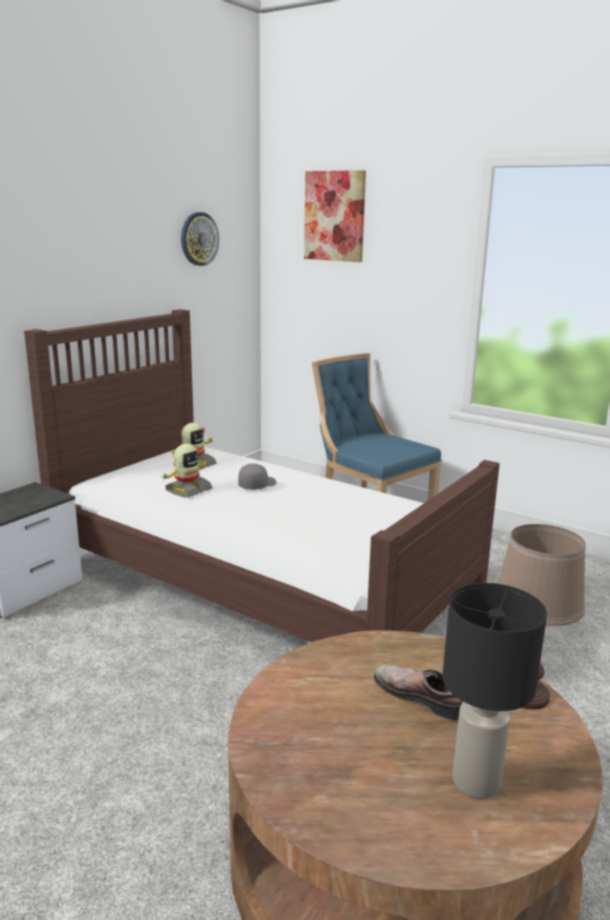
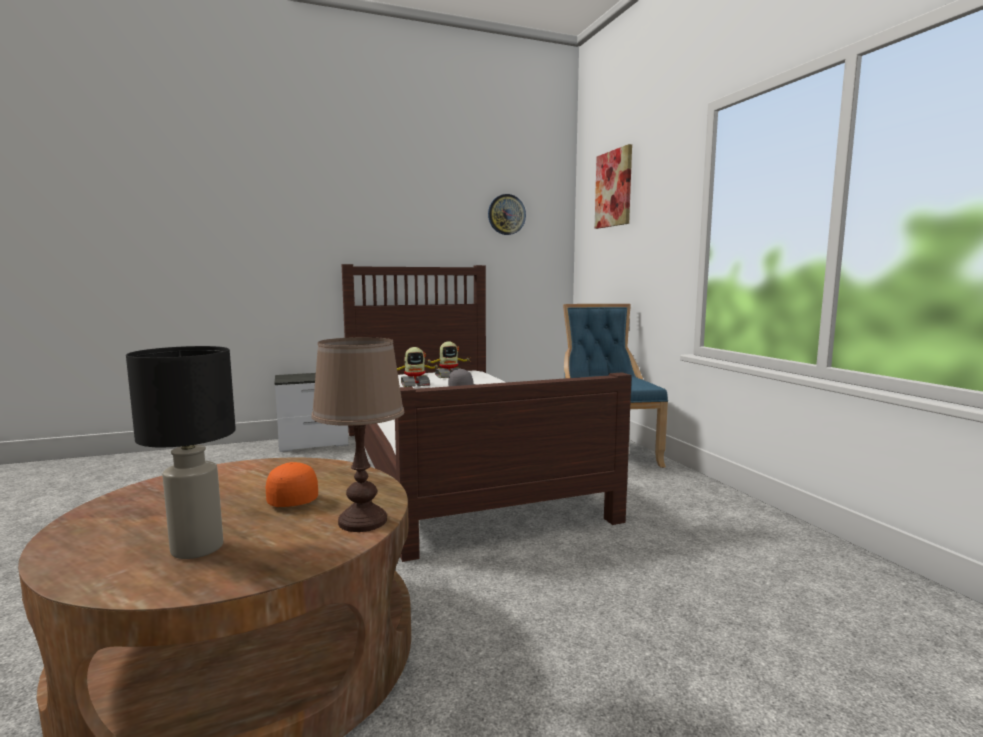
camera: 35 degrees right, 10 degrees down
(422, 695) = (291, 498): shoe -> orange cap

